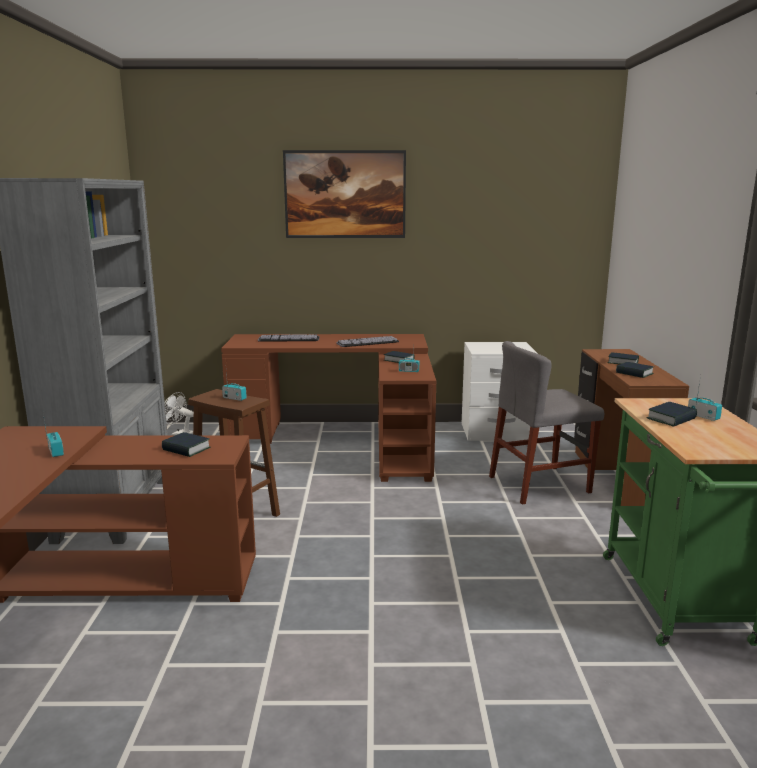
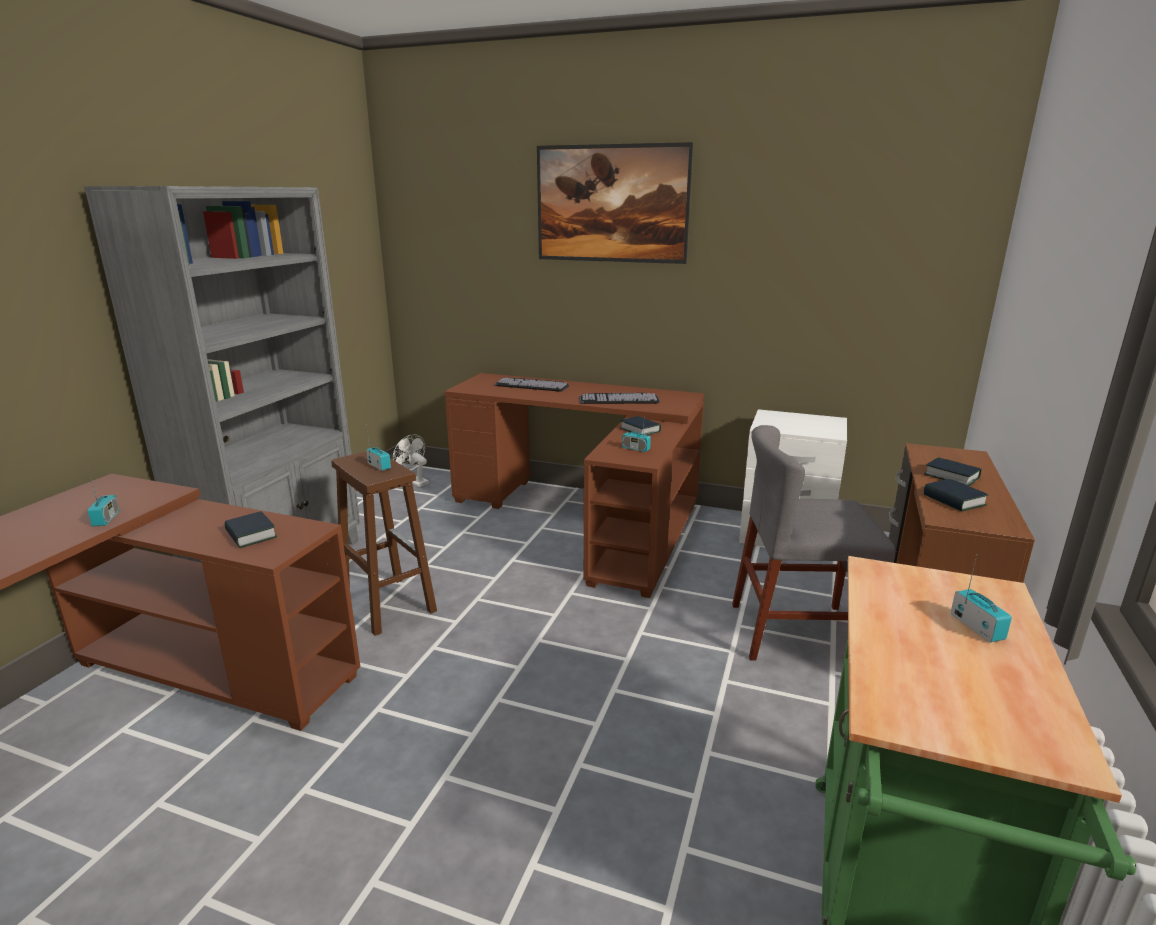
camera: 20 degrees right, 5 degrees up
(671, 419) = (909, 621): book -> none

